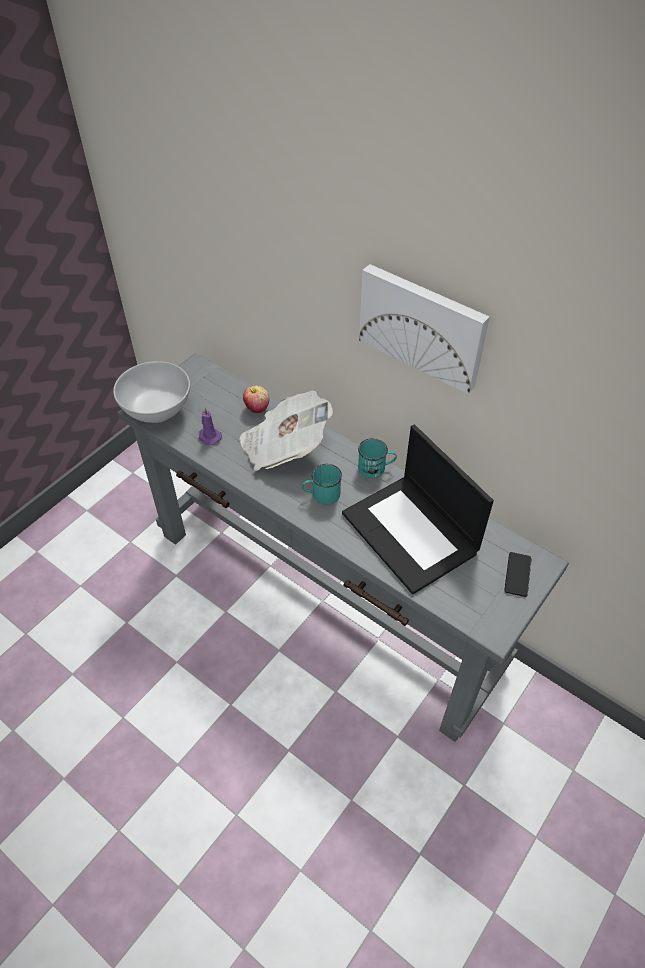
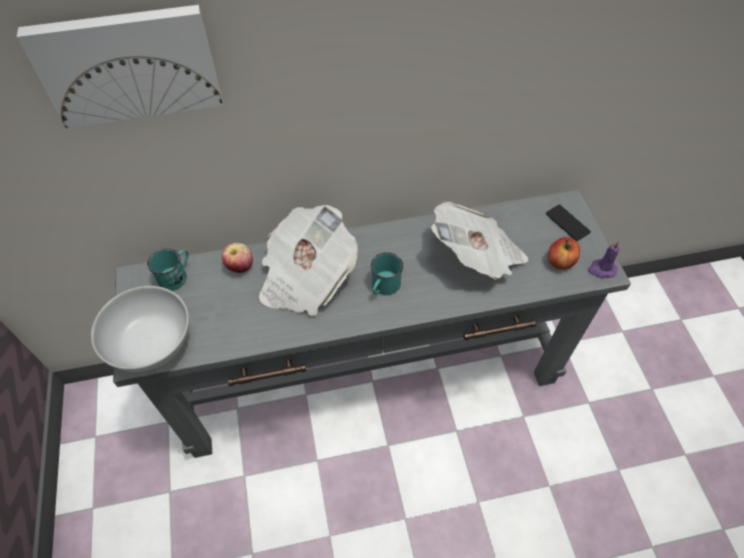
camera: 50 degrees left, 5 degrees up
(209, 436) = (233, 324): purple candle -> purple candle (601, 269)
(376, 468) = (392, 233): turquoise mug -> turquoise mug (176, 276)
(411, 533) = (477, 256): laptop -> newspaper
(423, 326) = (413, 65): picture -> picture (129, 64)
(469, 592) = (560, 262): none -> apple

